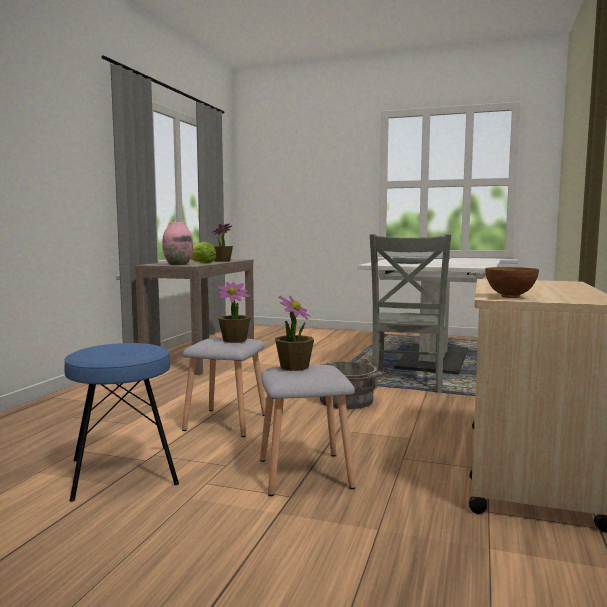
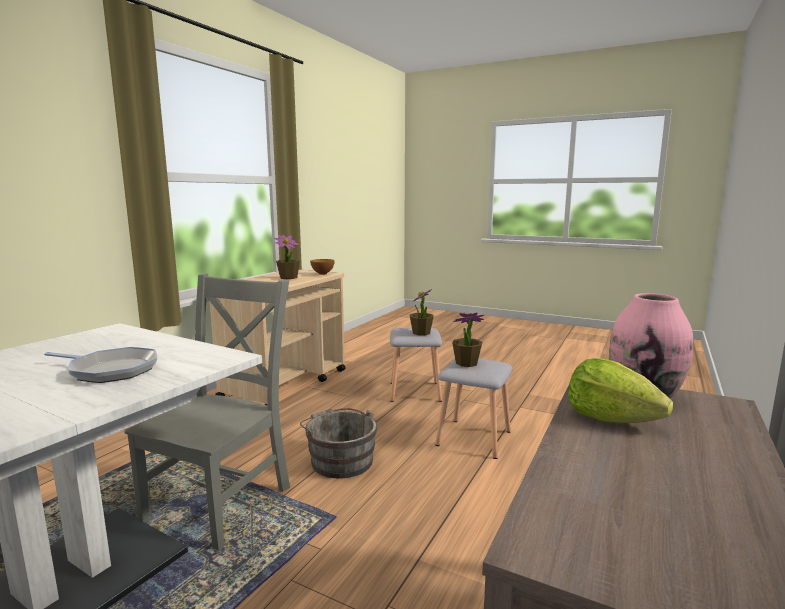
camera: 170 degrees left, 5 degrees up
(123, 472) = (527, 400): blue stool -> none
(222, 261) = (584, 467): potted plant -> potted plant (288, 277)

